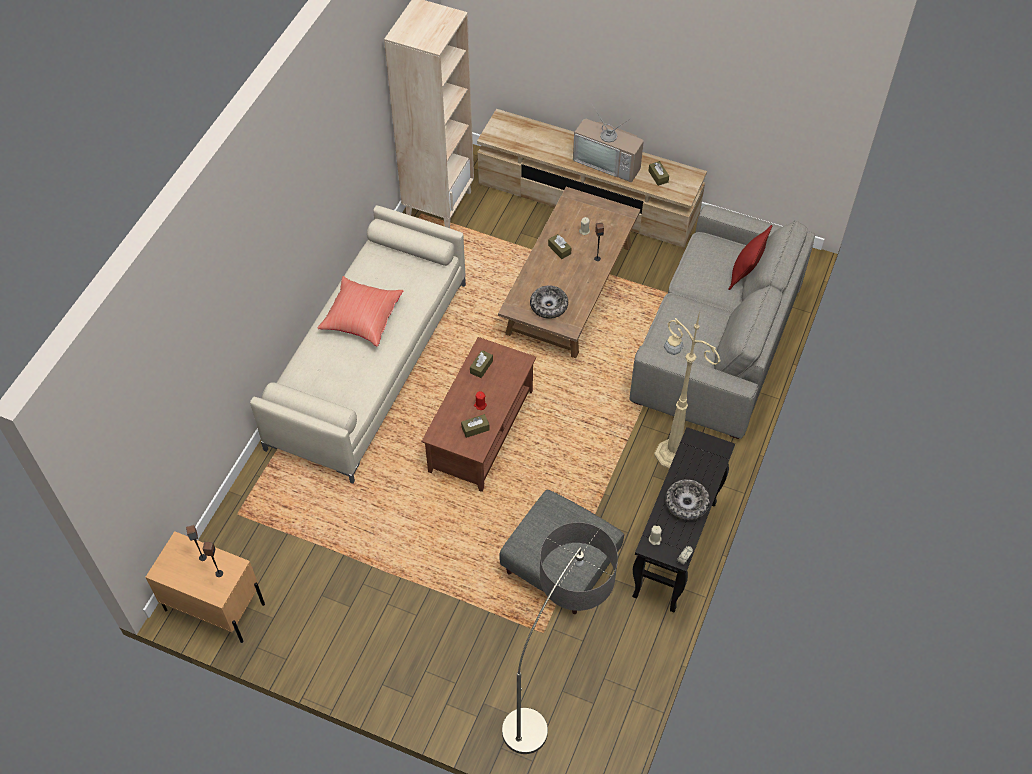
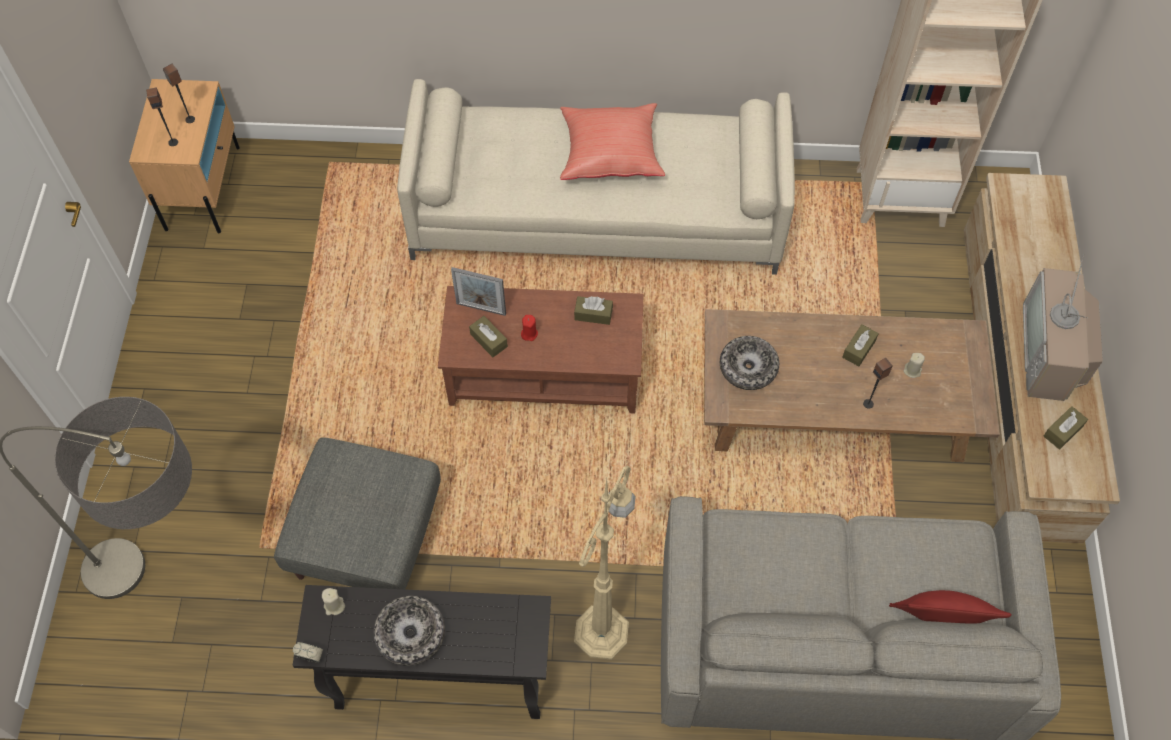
camera: 70 degrees right, 5 degrees up
(449, 426) = (481, 308): none -> picture frame

